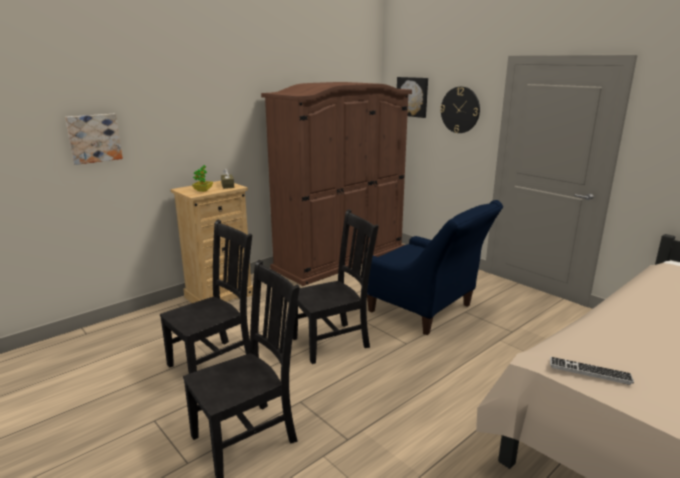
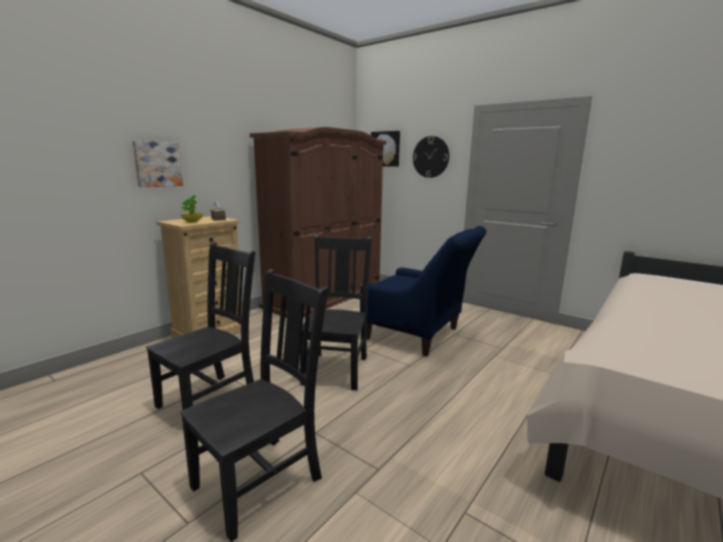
camera: 10 degrees left, 5 degrees down
(94, 138) = (67, 159): picture -> picture (157, 164)
(333, 342) = (336, 369): black chair -> black chair turned 45 degrees counterclockwise
(589, 371) = (653, 361): keyboard -> none

